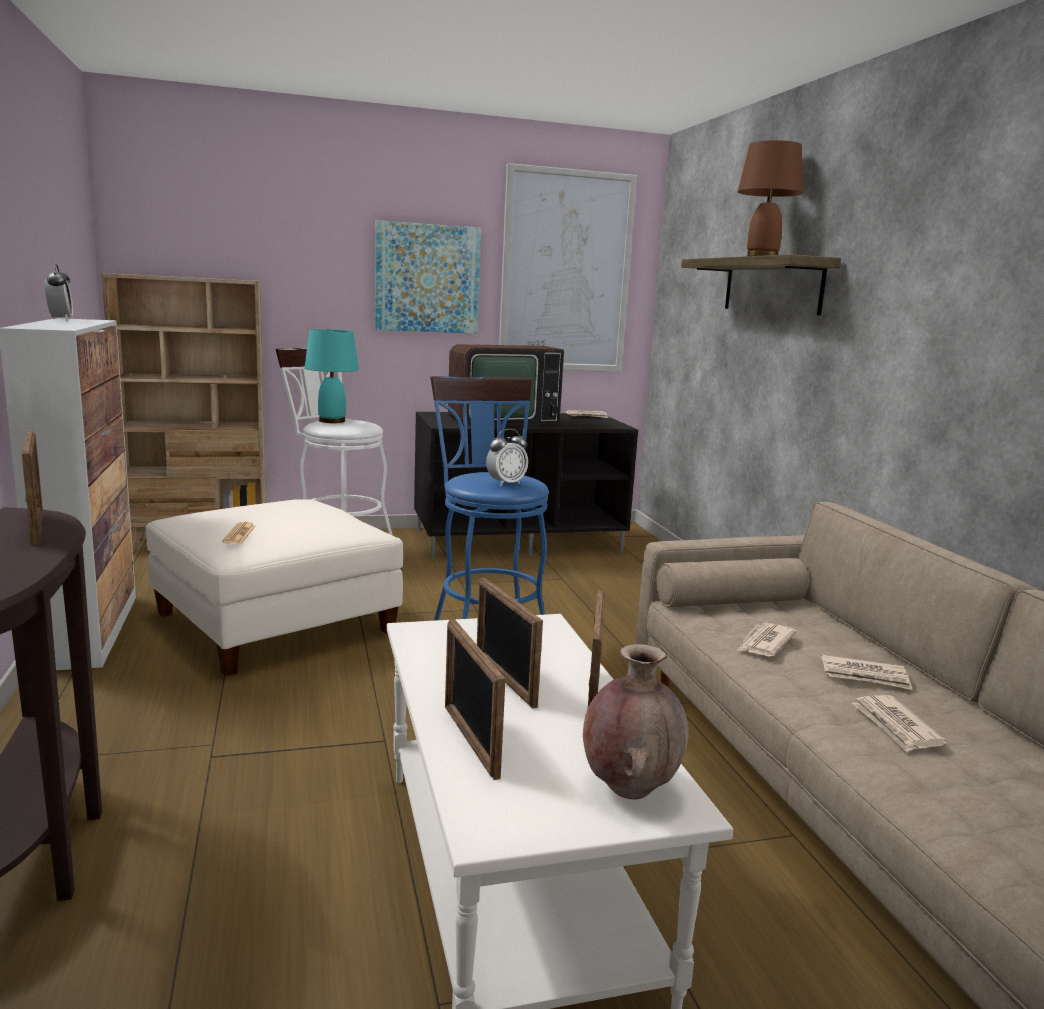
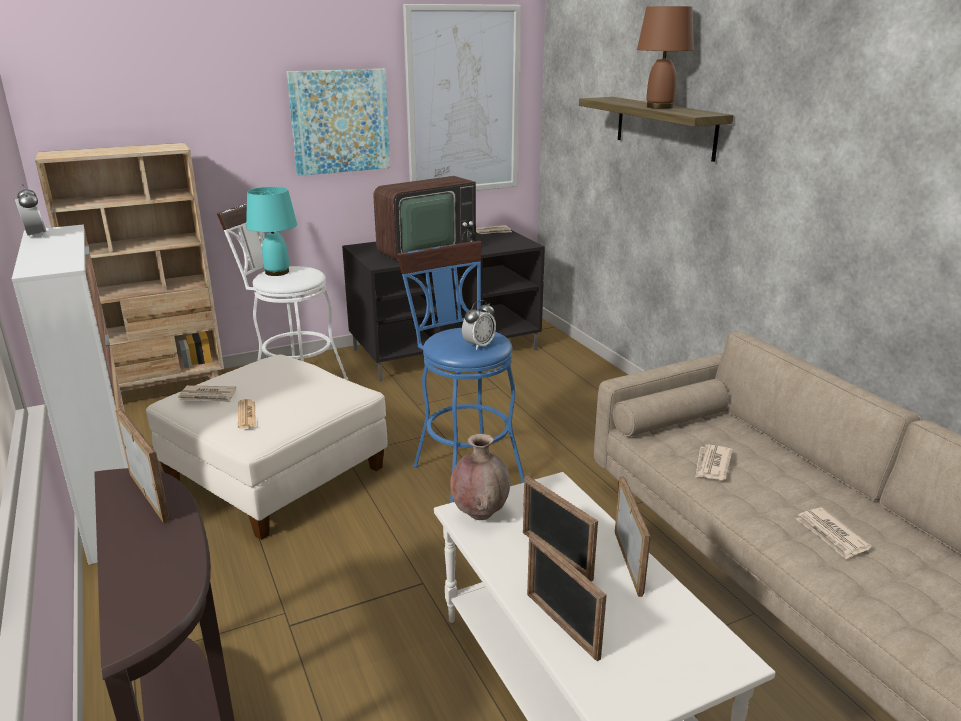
camera: 10 degrees left, 10 degrees up
(629, 787) = (692, 648): brown vase -> brown vase (480, 513)
(865, 676) = (794, 487): newspaper -> newspaper (208, 396)

